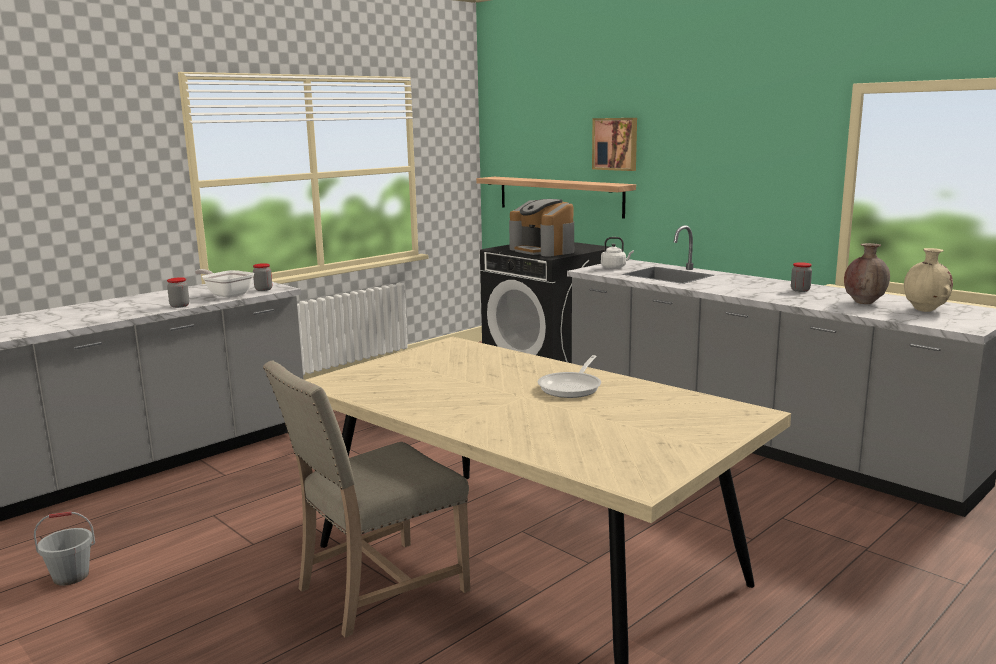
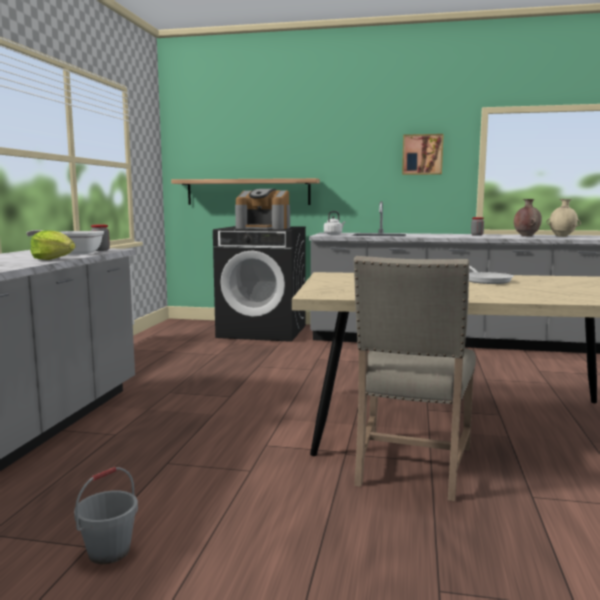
camera: 35 degrees left, 5 degrees down
(179, 306) = (54, 259): jar -> lettuce
(615, 144) = (300, 150): picture -> picture (422, 154)

